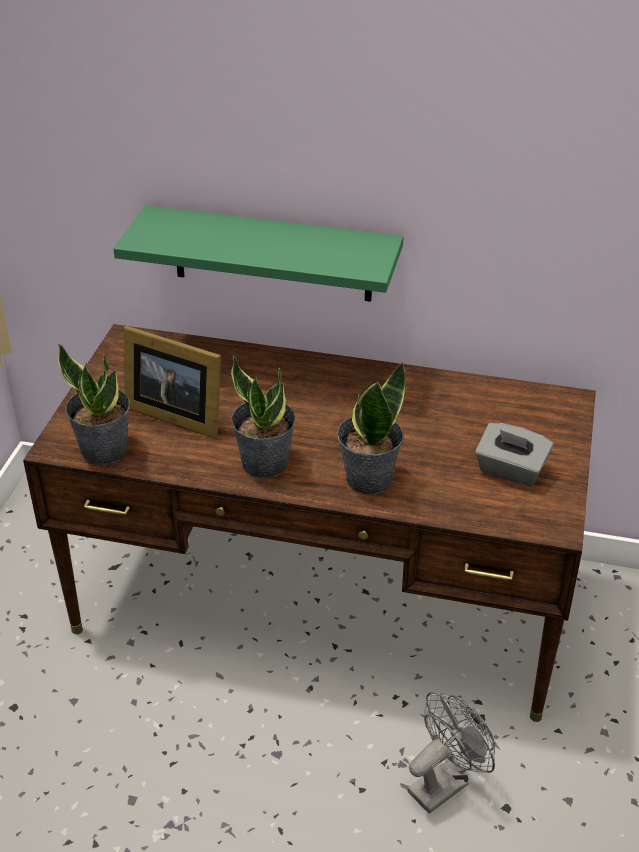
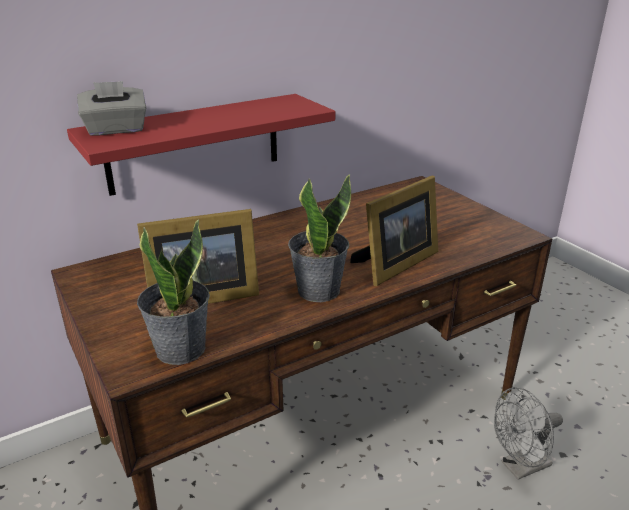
camera: 45 degrees left, 10 degrees down
(272, 254) = (194, 143): green shelf -> red shelf
(368, 479) = (395, 264): potted plant -> picture frame
(444, 782) = (520, 467): grey fan -> grey fan turned 120 degrees counterclockwise
(510, 471) = (455, 223): grey tissue box -> grey tissue box (116, 130)

